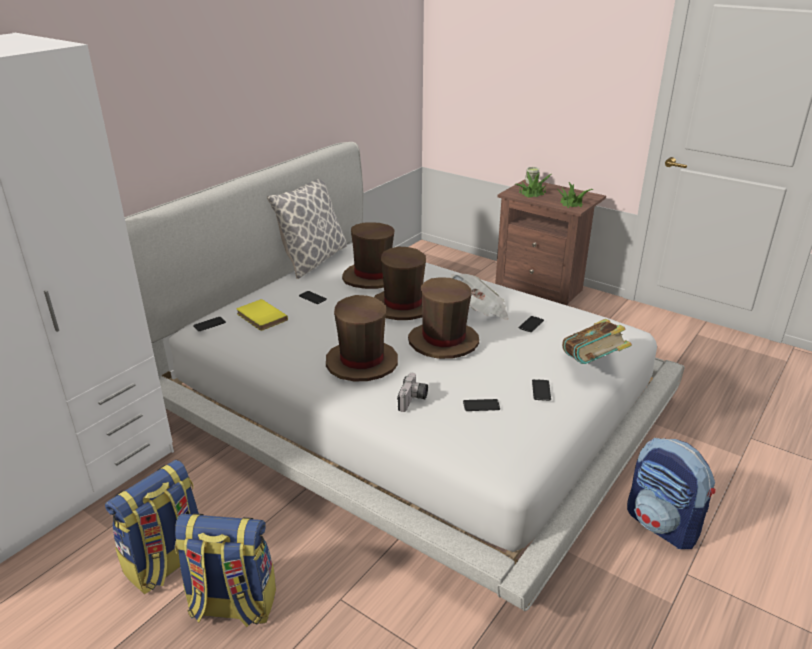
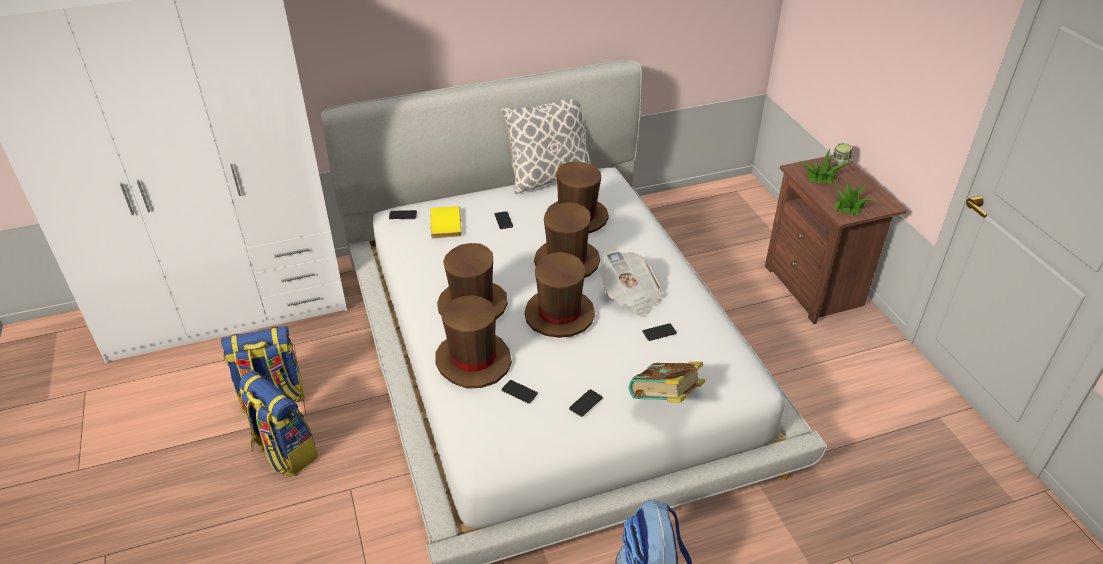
camera: 35 degrees right, 10 degrees up
(413, 401) = (473, 360): camera -> brown hat

